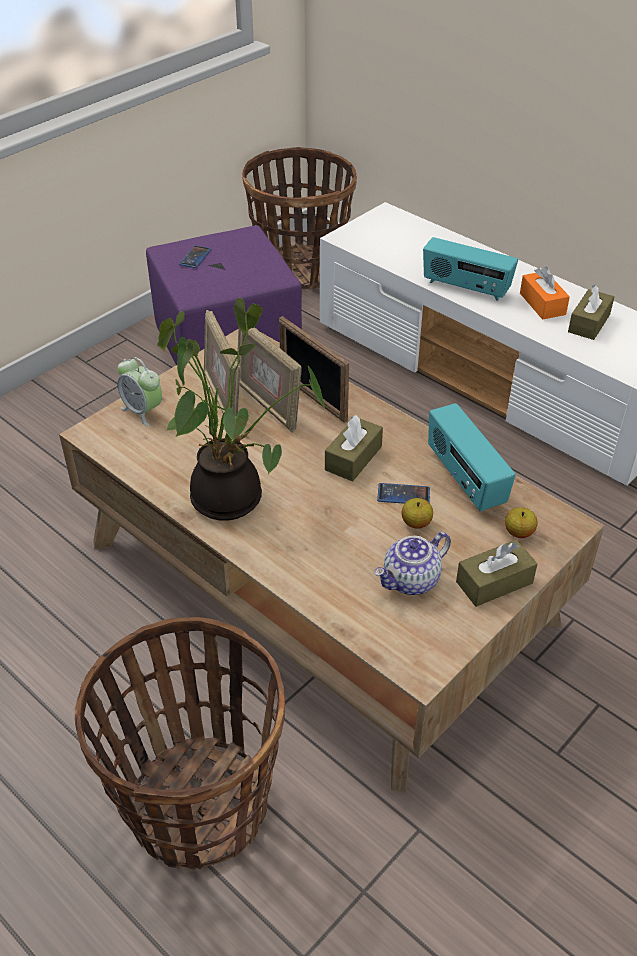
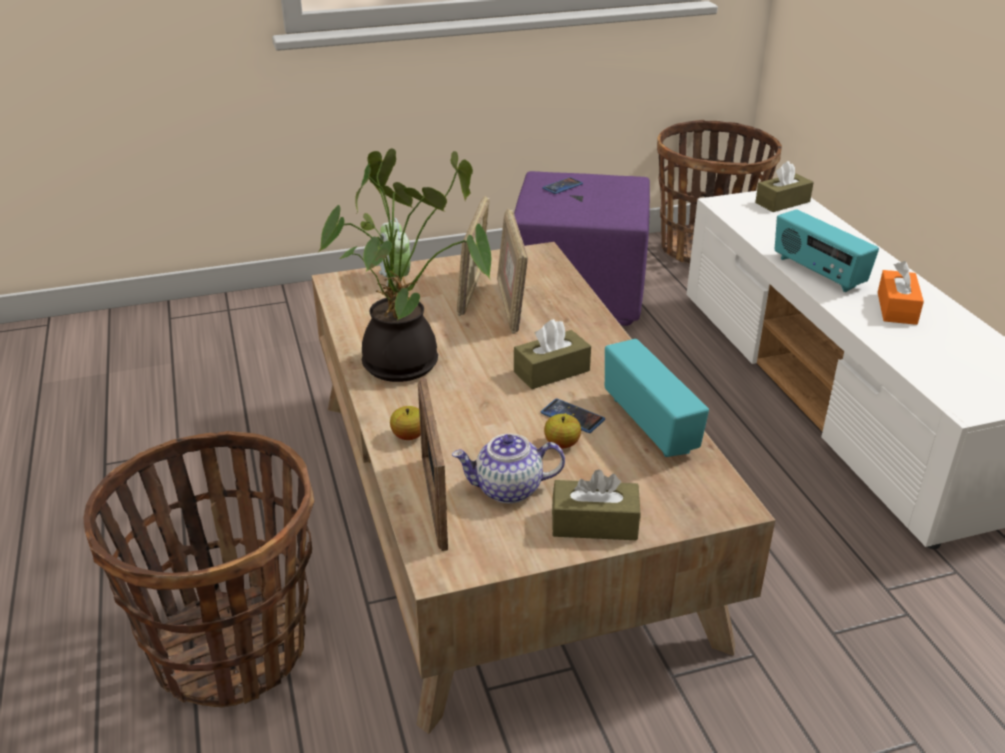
camera: 30 degrees right, 10 degrees down
(312, 397) = (560, 313): picture frame -> picture frame (434, 501)
(464, 479) = (651, 424): radio -> radio turned 150 degrees clockwise
(519, 532) = (665, 490): apple -> apple (409, 436)
(589, 323) = (940, 339): brown tissue box -> brown tissue box (782, 202)

